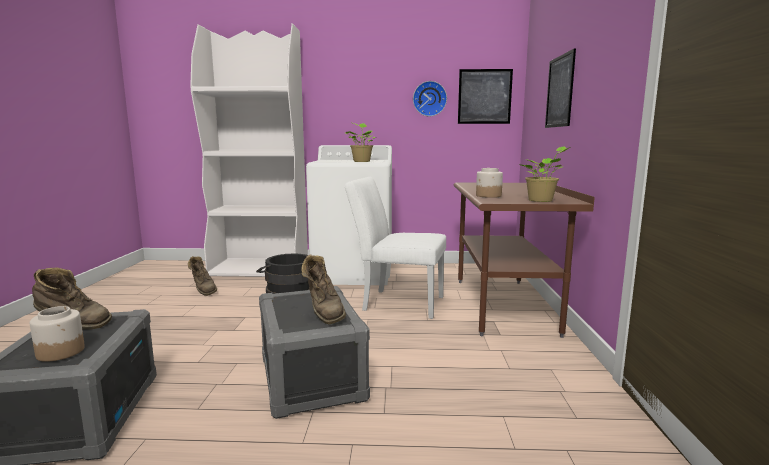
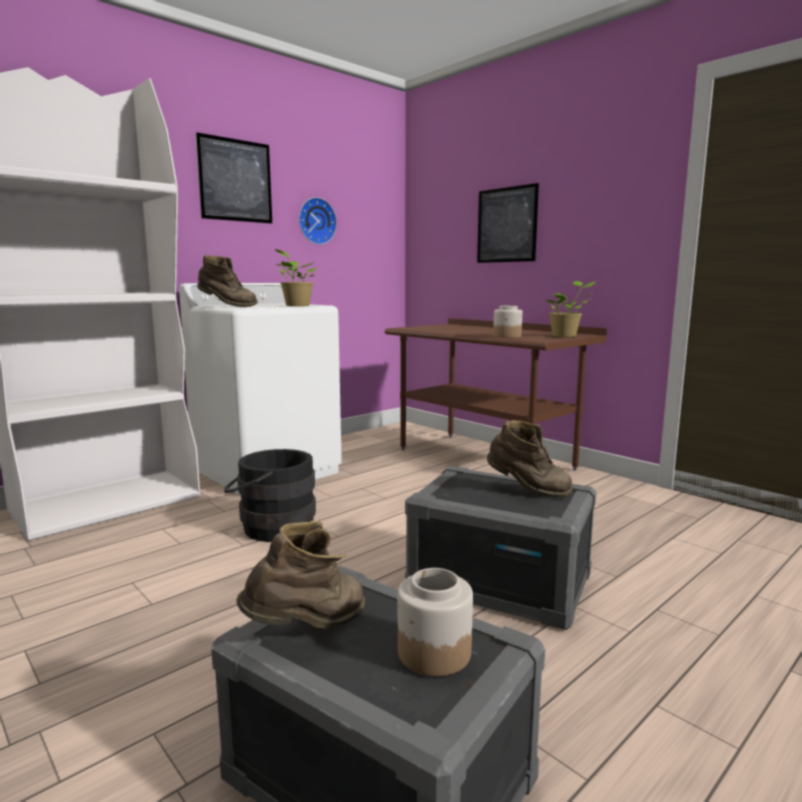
camera: 45 degrees left, 0 degrees up
(203, 290) = (86, 560): brown boot -> brown boot (227, 306)
(397, 303) = (394, 486): white chair -> none
(484, 96) = (371, 223): picture -> picture (235, 180)

